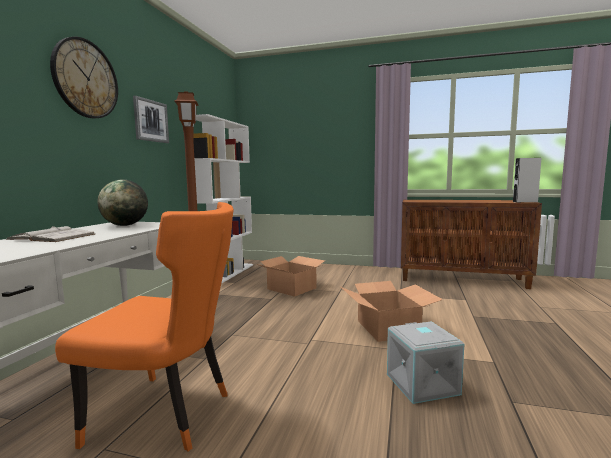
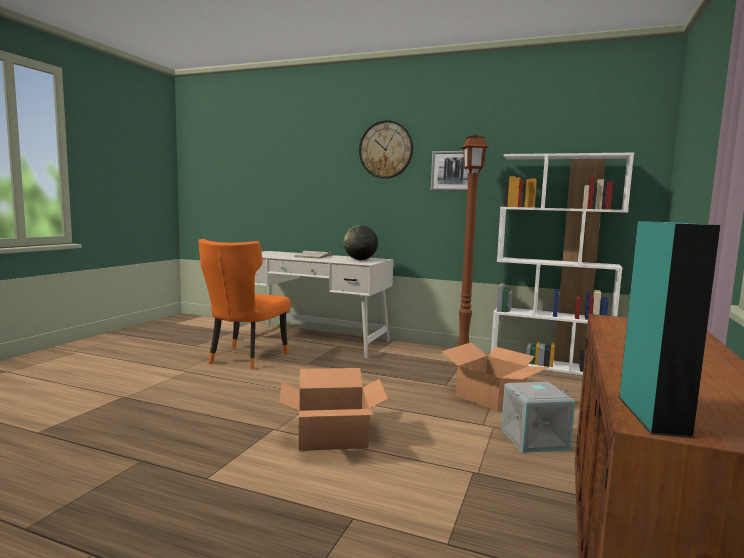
camera: 95 degrees right, 0 degrees up
(420, 384) = (206, 427): grey storage box -> grey storage box (534, 438)
(525, 202) = (652, 415): grey speaker -> turquoise speaker

